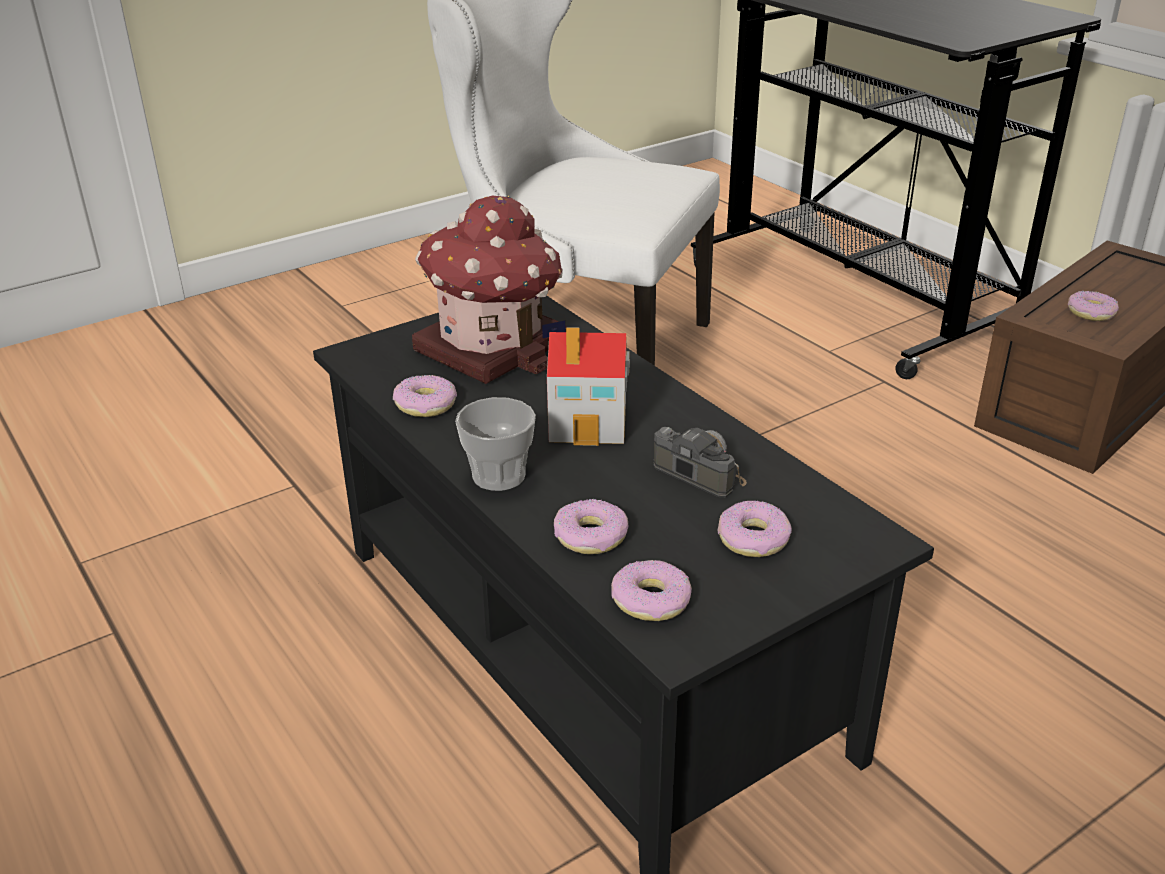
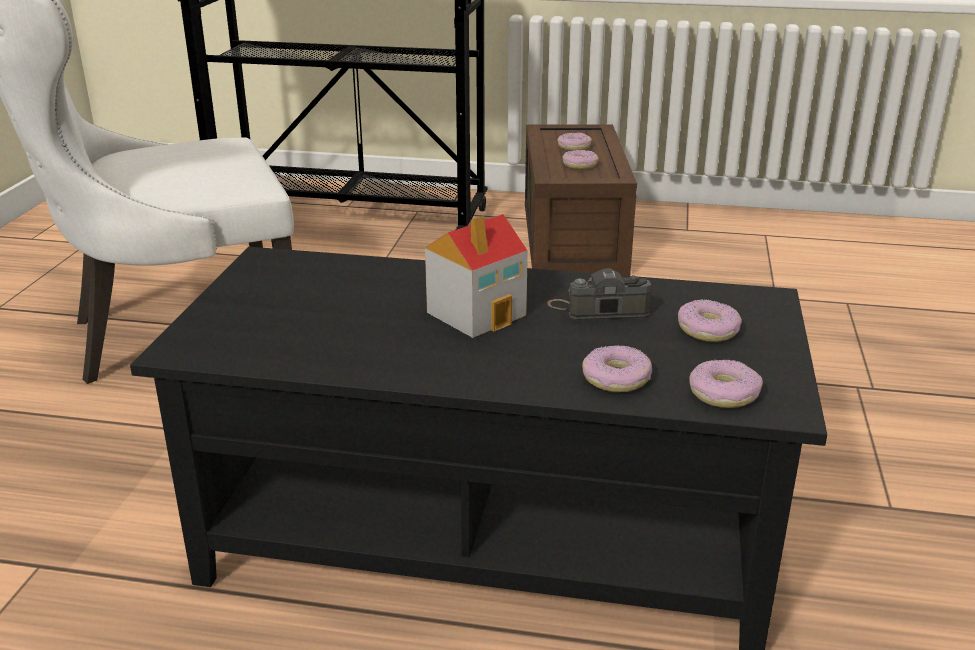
camera: 45 degrees left, 5 degrees down
(426, 404) = (325, 357): donut -> donut (573, 147)
(494, 346) = (303, 296): toy house -> none
(499, 475) = (480, 375): cup -> none

